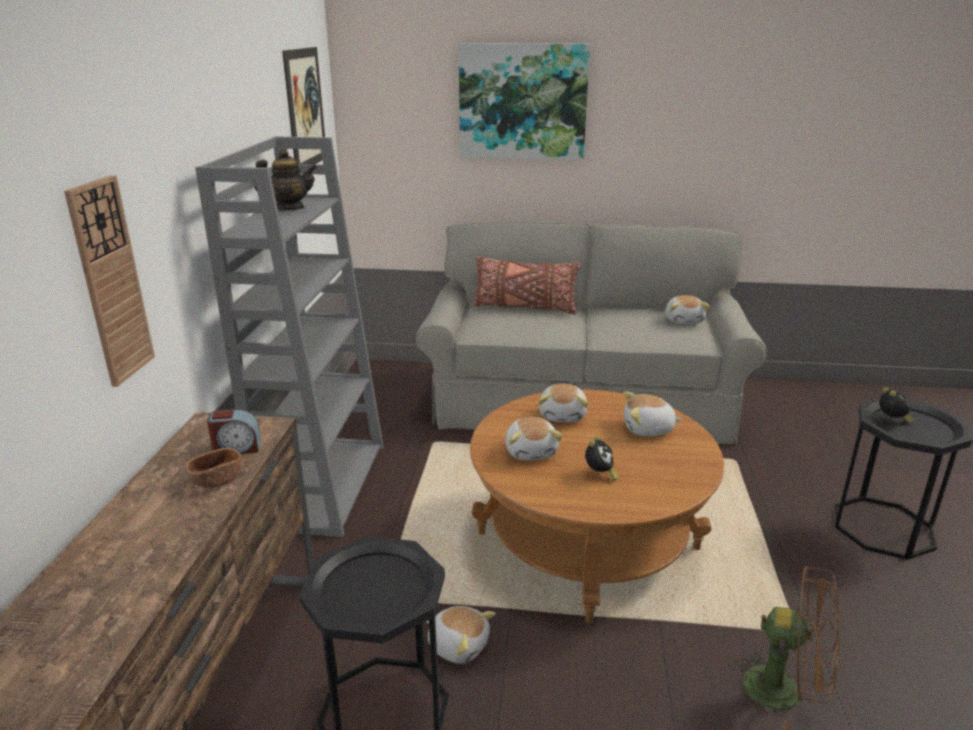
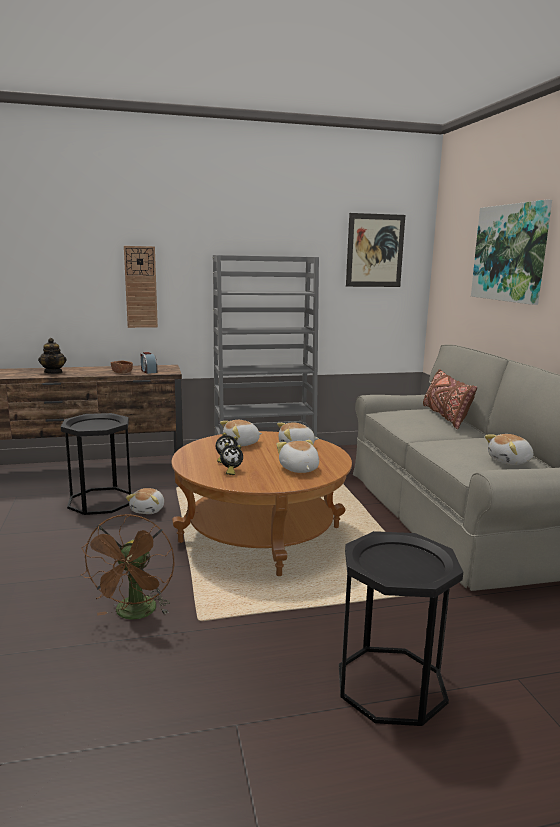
camera: 70 degrees right, 10 degrees down
(289, 208) = (281, 291): teapot -> teapot (53, 372)
(892, 420) = (404, 554): alarm clock -> alarm clock (230, 471)

